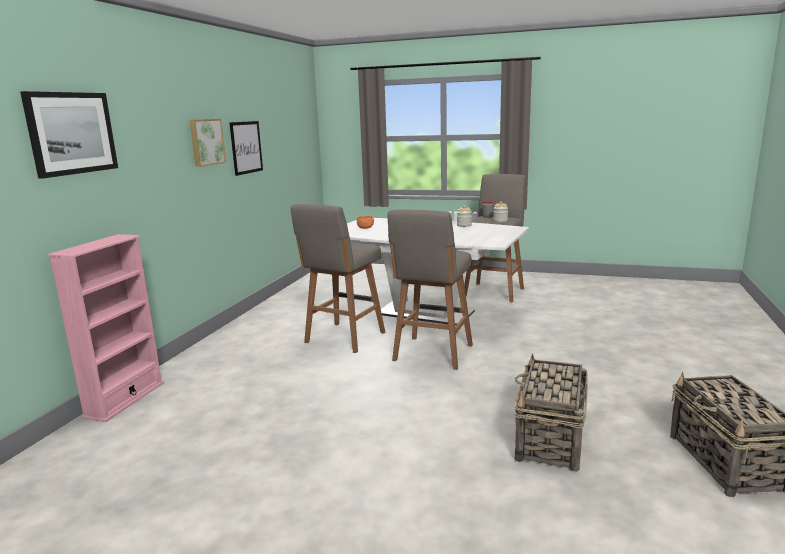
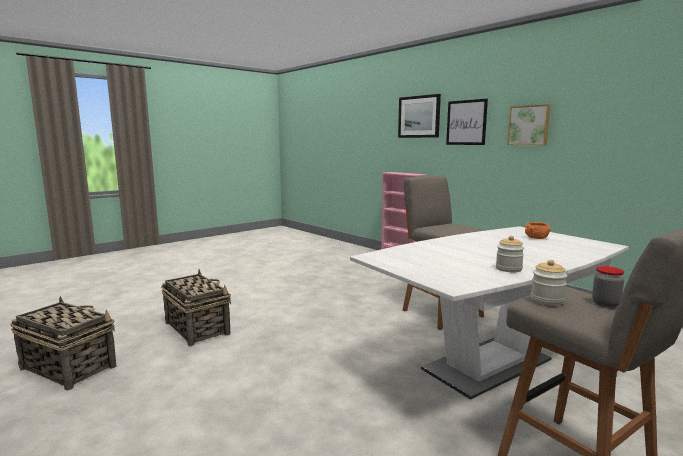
camera: 120 degrees right, 5 degrees down
(246, 147) = (597, 133): picture -> picture (466, 122)
(432, 354) = (365, 334): grey stool -> none

